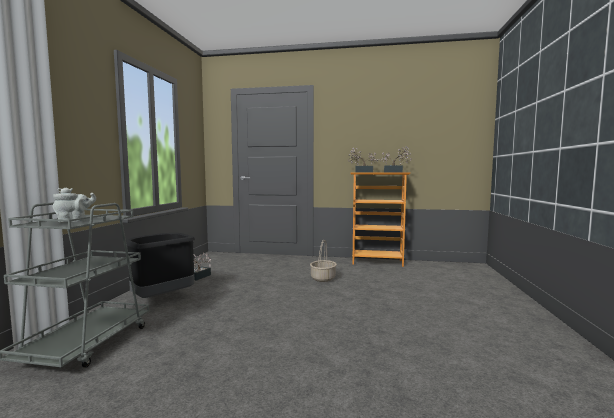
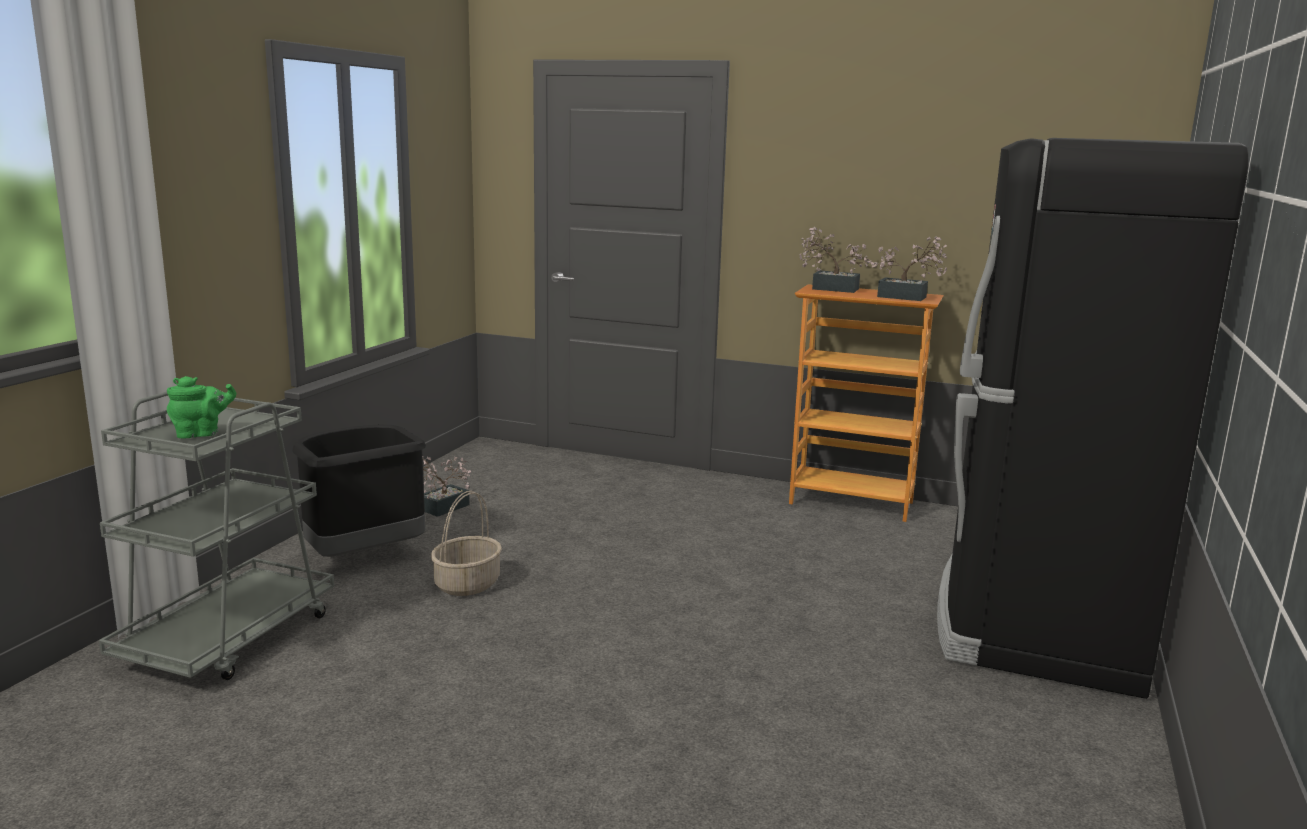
camera: 10 degrees right, 10 degrees up
(74, 221) = (201, 434): grey teapot -> green teapot
(323, 278) = (702, 537): basket -> basket (467, 584)
(484, 295) = (1036, 619): none -> black fridge

